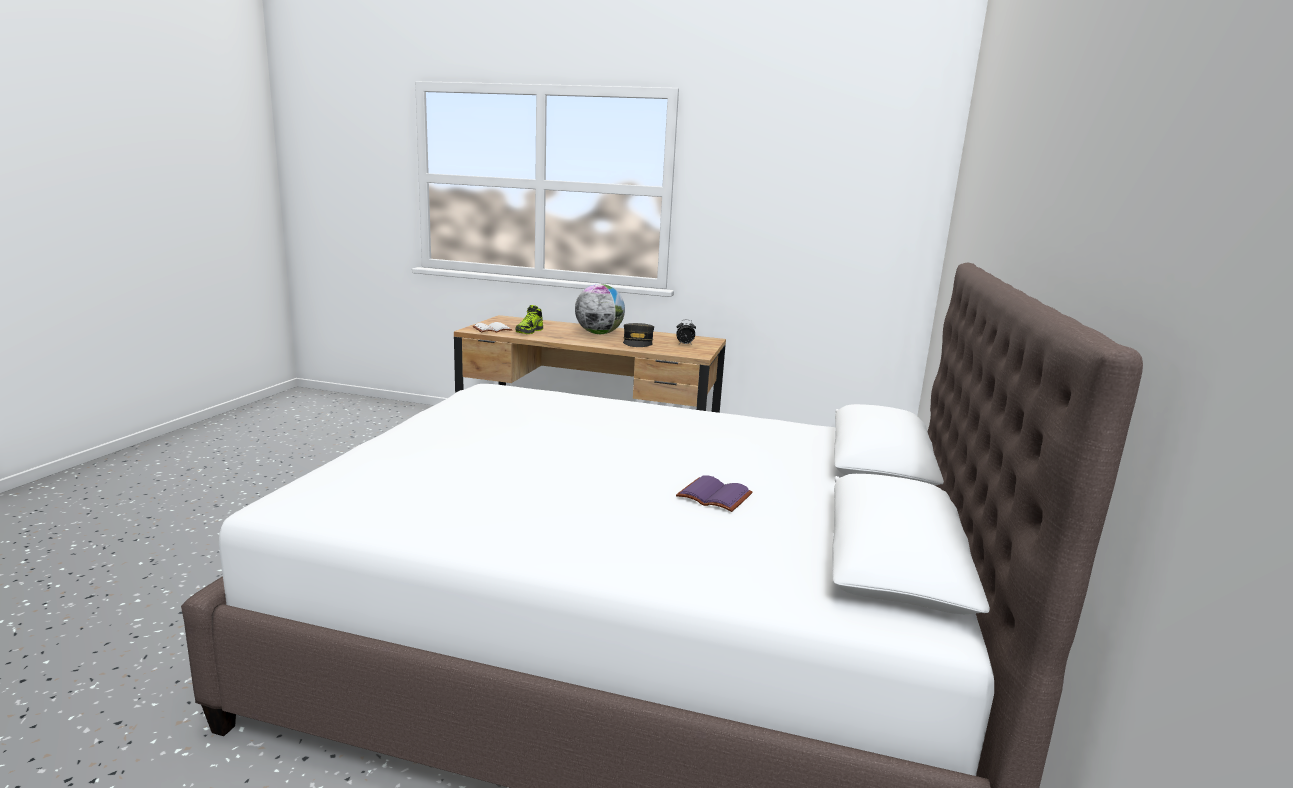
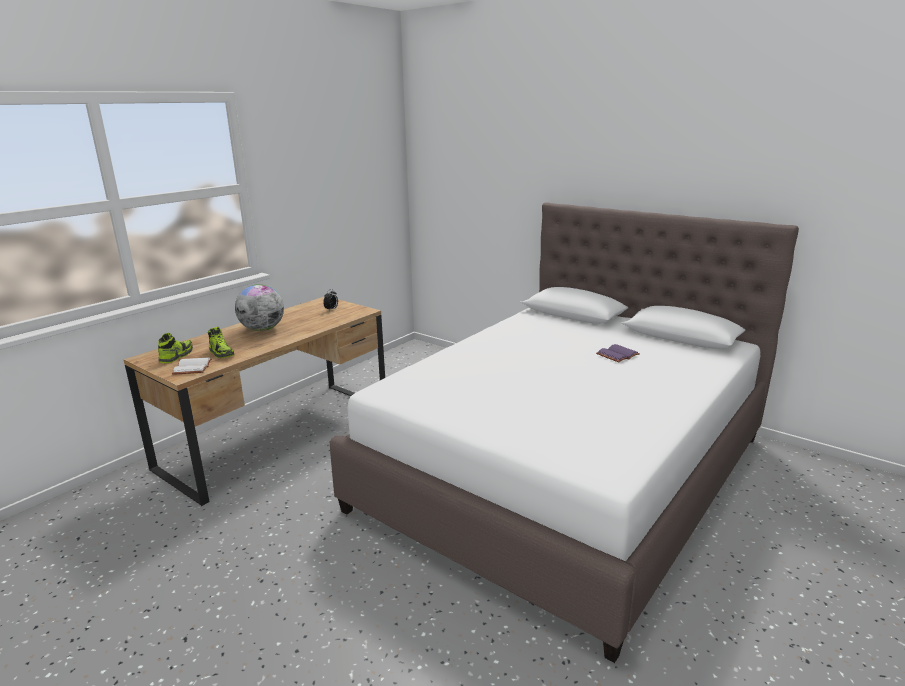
camera: 65 degrees left, 5 degrees up
(513, 323) = (176, 356): none -> shoe
(638, 342) = (309, 321): grey cap -> none

